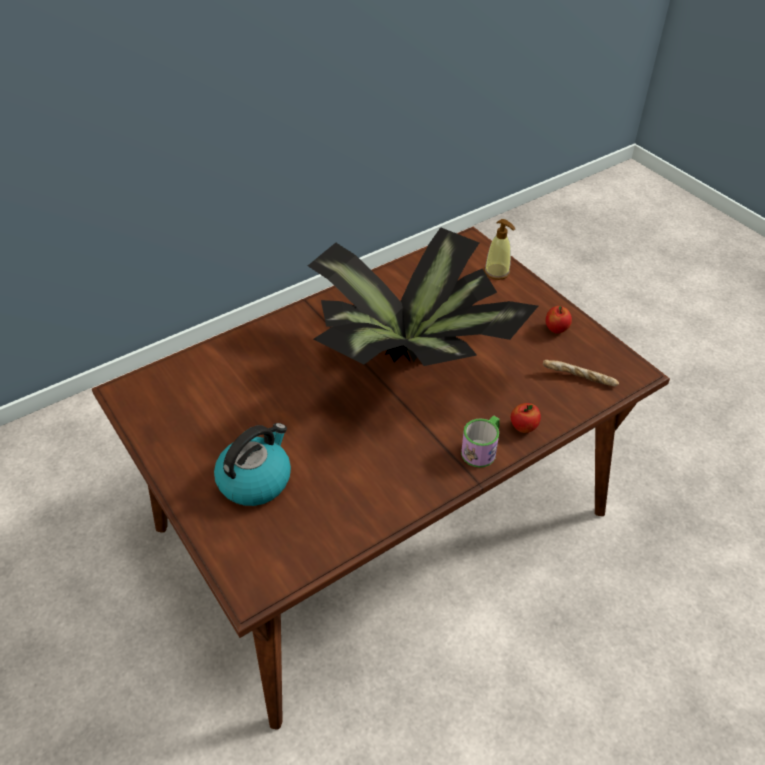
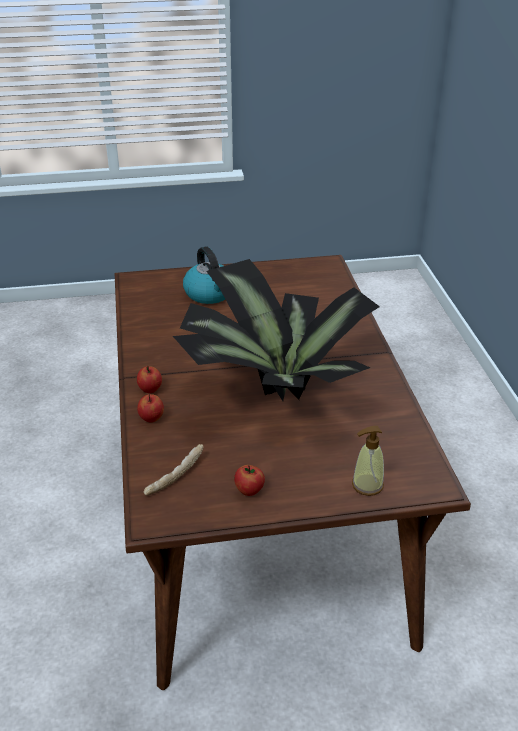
camera: 115 degrees right, 10 degrees down
(482, 449) = (150, 389): mug -> apple

